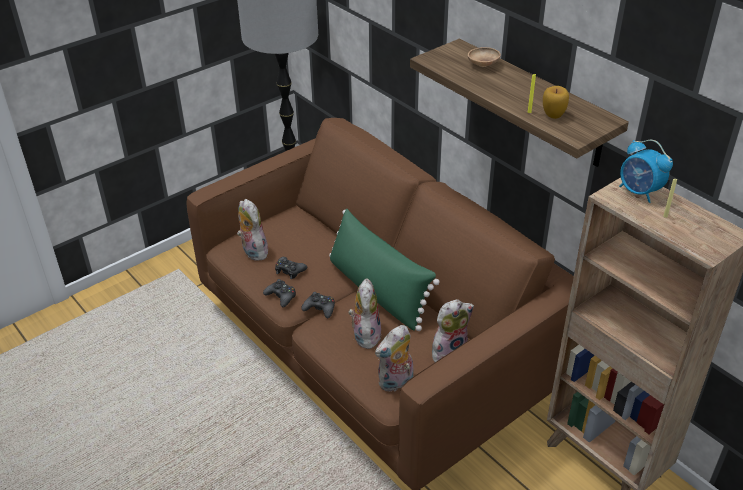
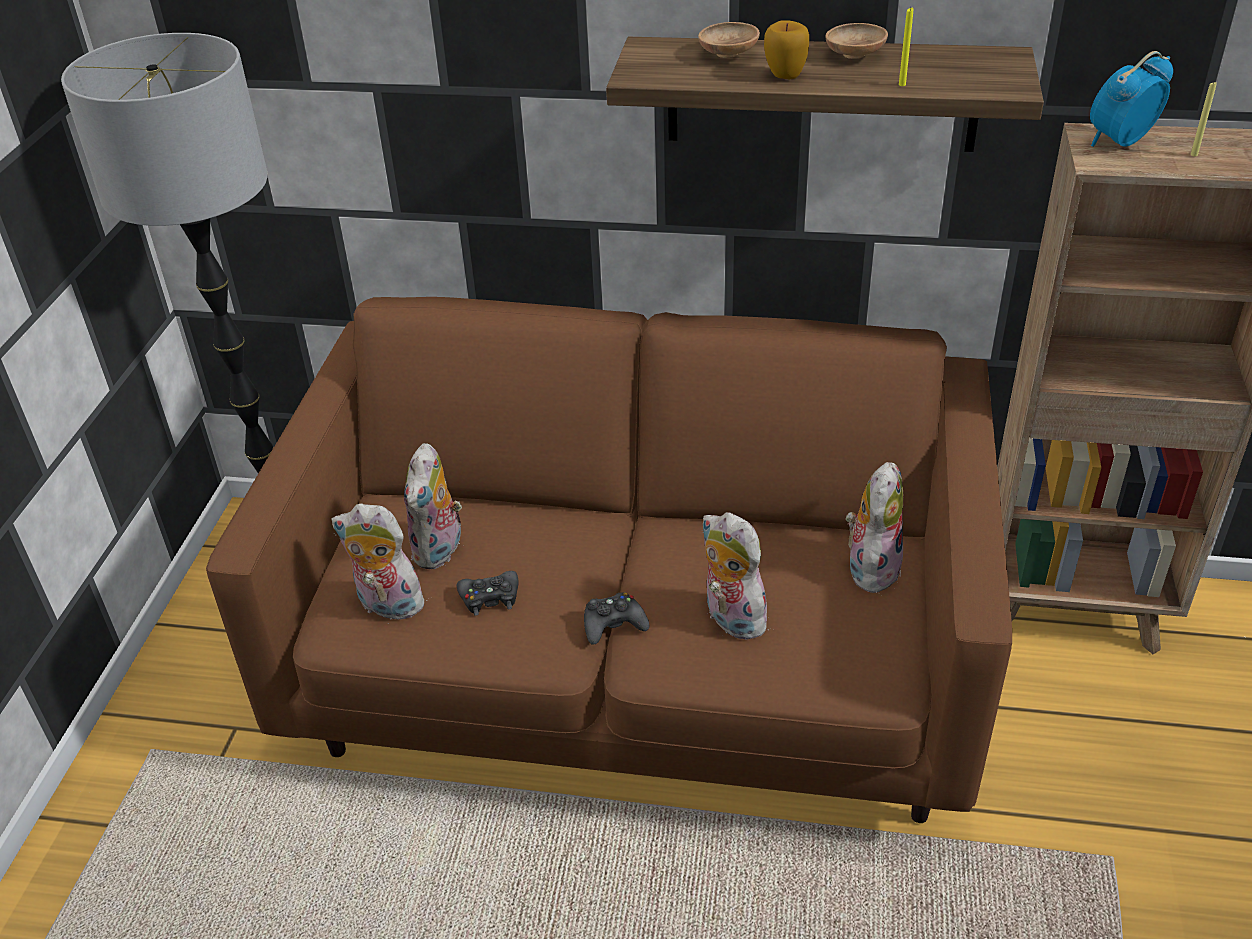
camera: 40 degrees left, 0 degrees up
(281, 296) = (528, 645): black game controller -> none
(377, 291) = (664, 545): green pillow -> none
(396, 383) = (861, 656): plush toy -> plush toy (440, 551)
(535, 89) = (855, 56): none -> brown bowl
(553, 115) = (937, 76): apple -> apple (784, 75)
(639, 192) = (1119, 142): alarm clock -> alarm clock turned 135 degrees clockwise

